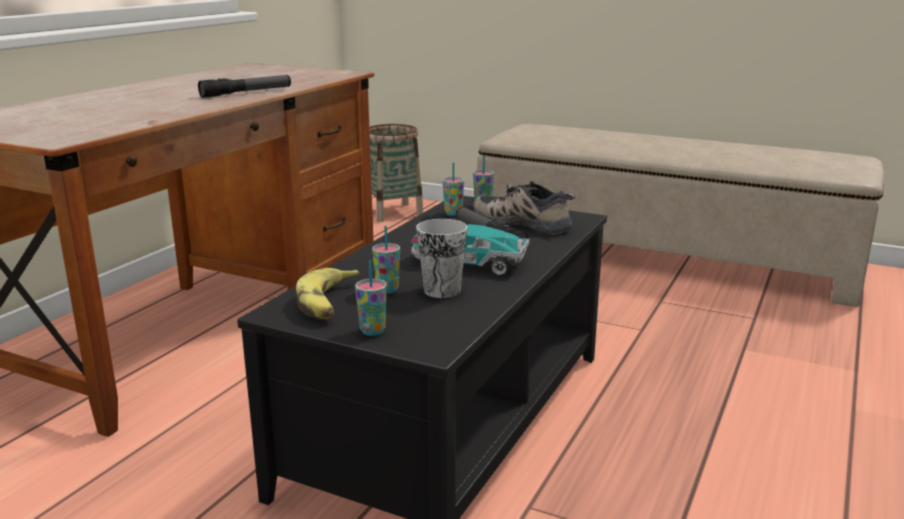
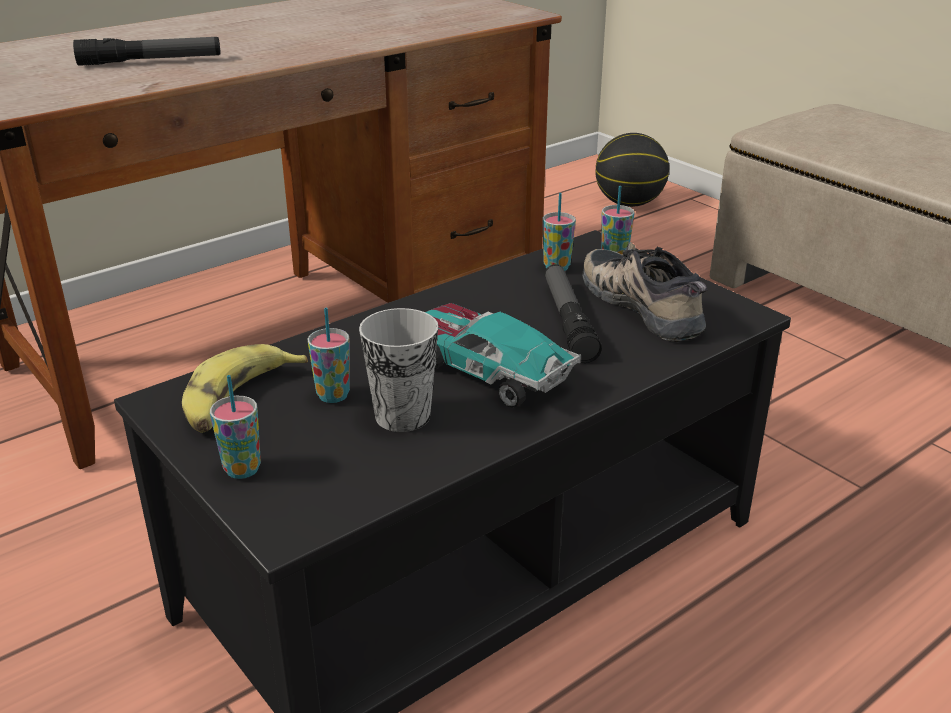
camera: 25 degrees right, 10 degrees up
(247, 93) = (337, 42): flashlight -> flashlight (150, 61)
(393, 212) = (629, 204): basket -> basketball

